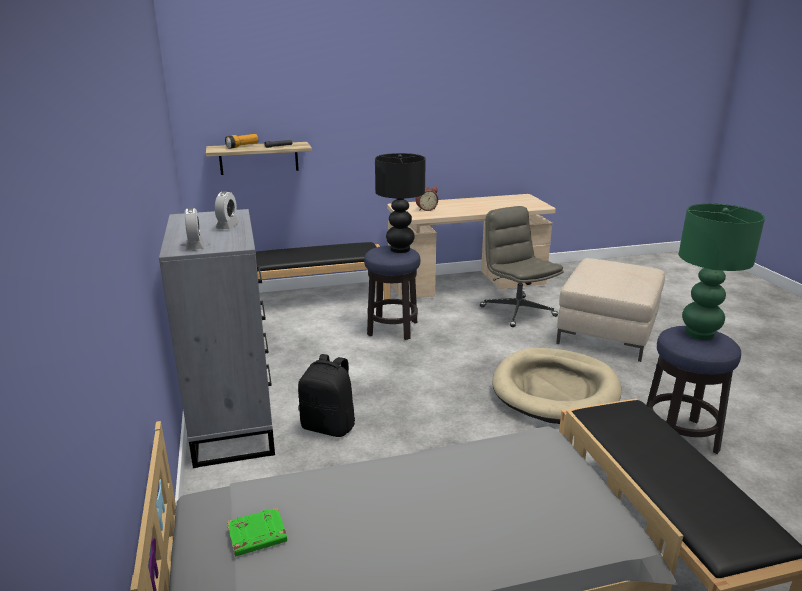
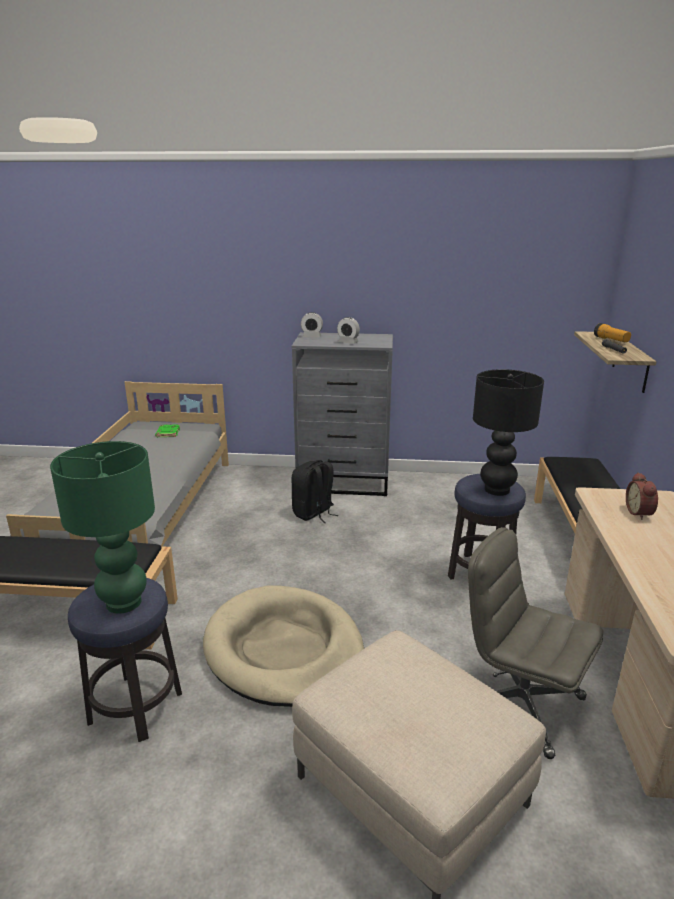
camera: 110 degrees right, 0 degrees up
(517, 311) = (519, 704): grey office chair -> grey office chair turned 135 degrees counterclockwise

